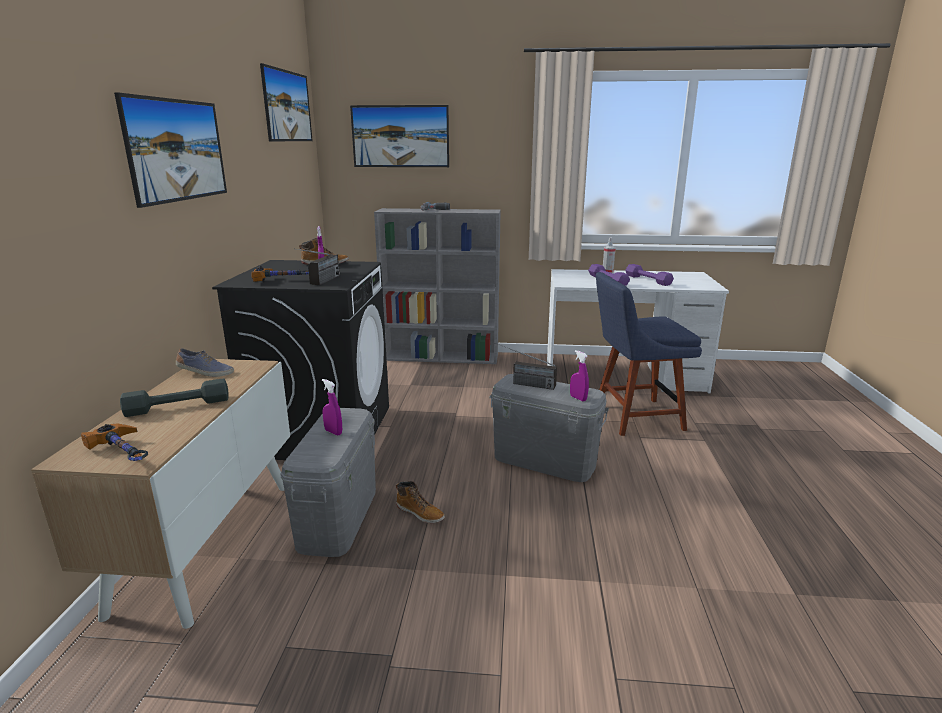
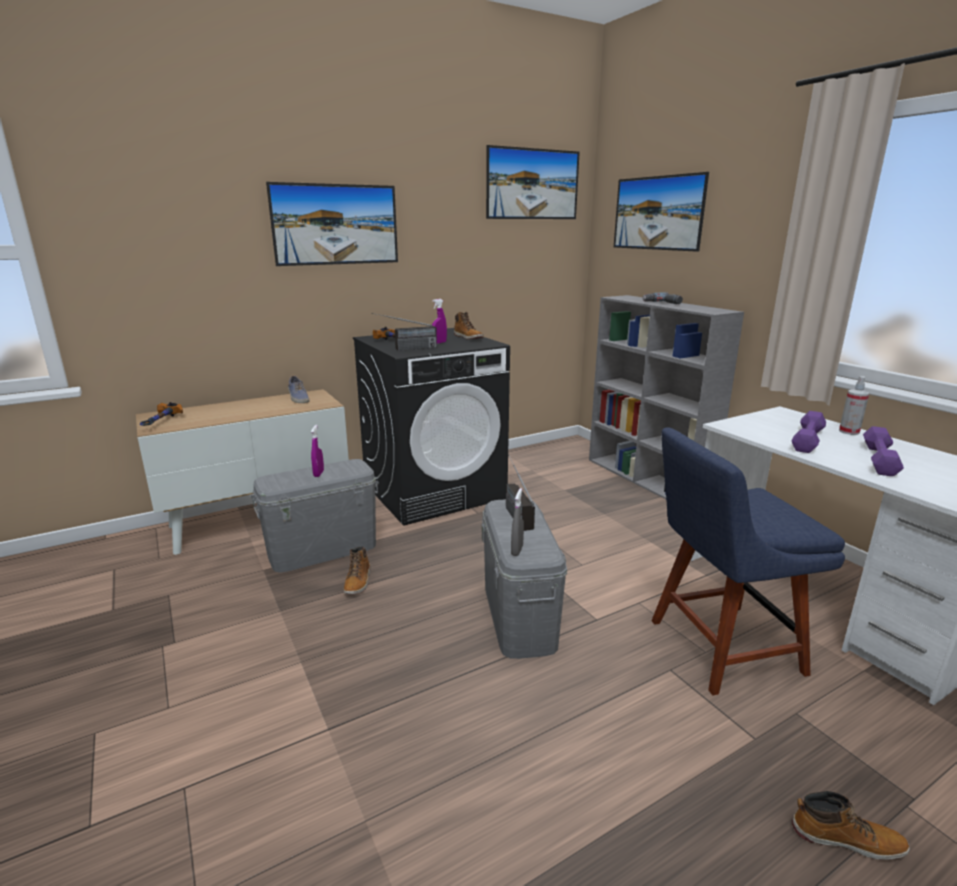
camera: 55 degrees right, 0 degrees up
(178, 406) = (238, 410): grey dumbbell -> none
(578, 398) = (517, 550): purple spray bottle -> grey spray bottle
(633, 417) = (718, 647): blue chair -> blue chair turned 60 degrees counterclockwise
(771, 449) = (846, 838): none -> boot

